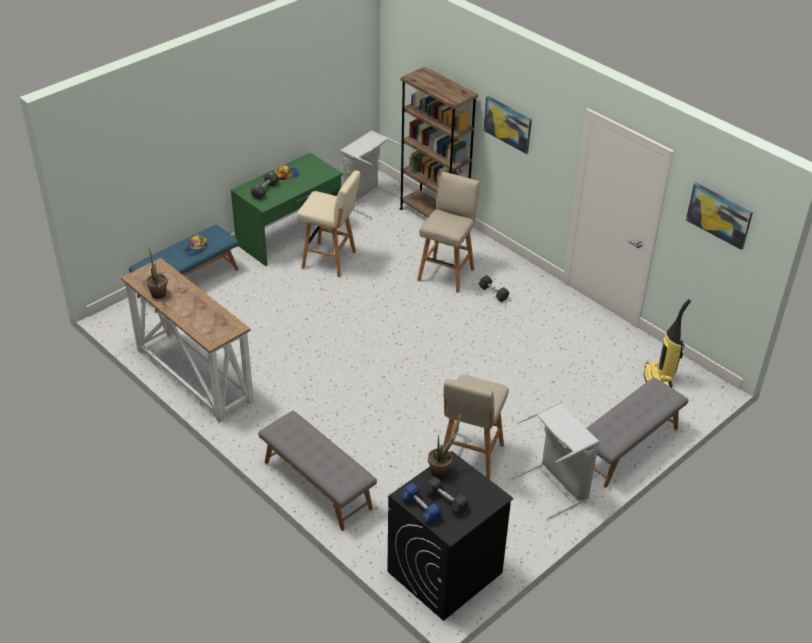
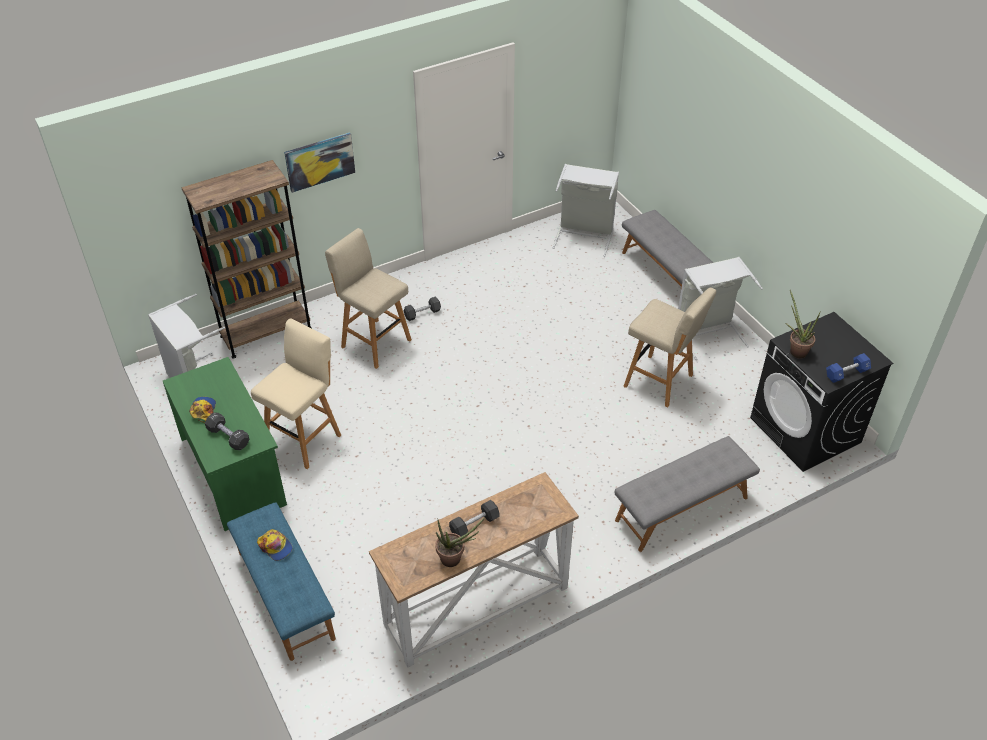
camera: 75 degrees left, 5 degrees up
(446, 501) = (837, 355): black dumbbell -> black dumbbell (474, 524)
(658, 378) = (584, 235): vacuum cleaner -> grey laundry basket
(719, 215) = (569, 65): picture -> none

